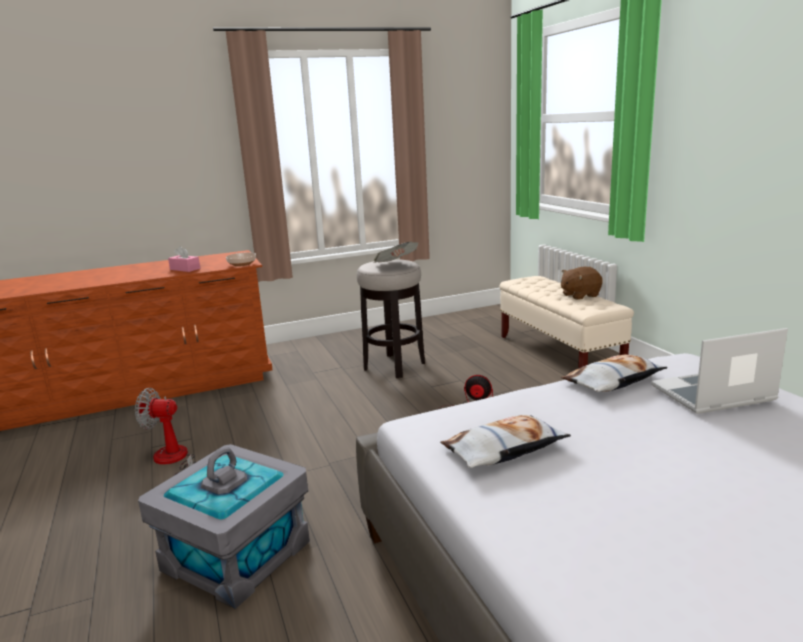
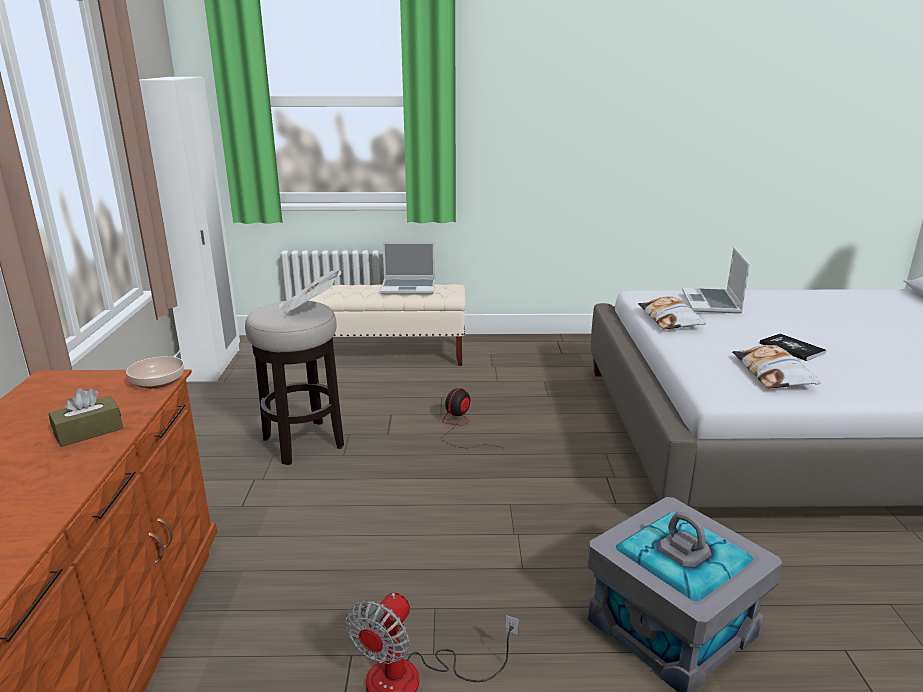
camera: 70 degrees left, 5 degrees up
(185, 269) = (89, 431): pink tissue box -> brown tissue box
(468, 315) = (214, 365): none -> white wardrobe
(580, 295) = (409, 288): brown plush toy -> laptop
(615, 459) = (792, 348): none -> book

